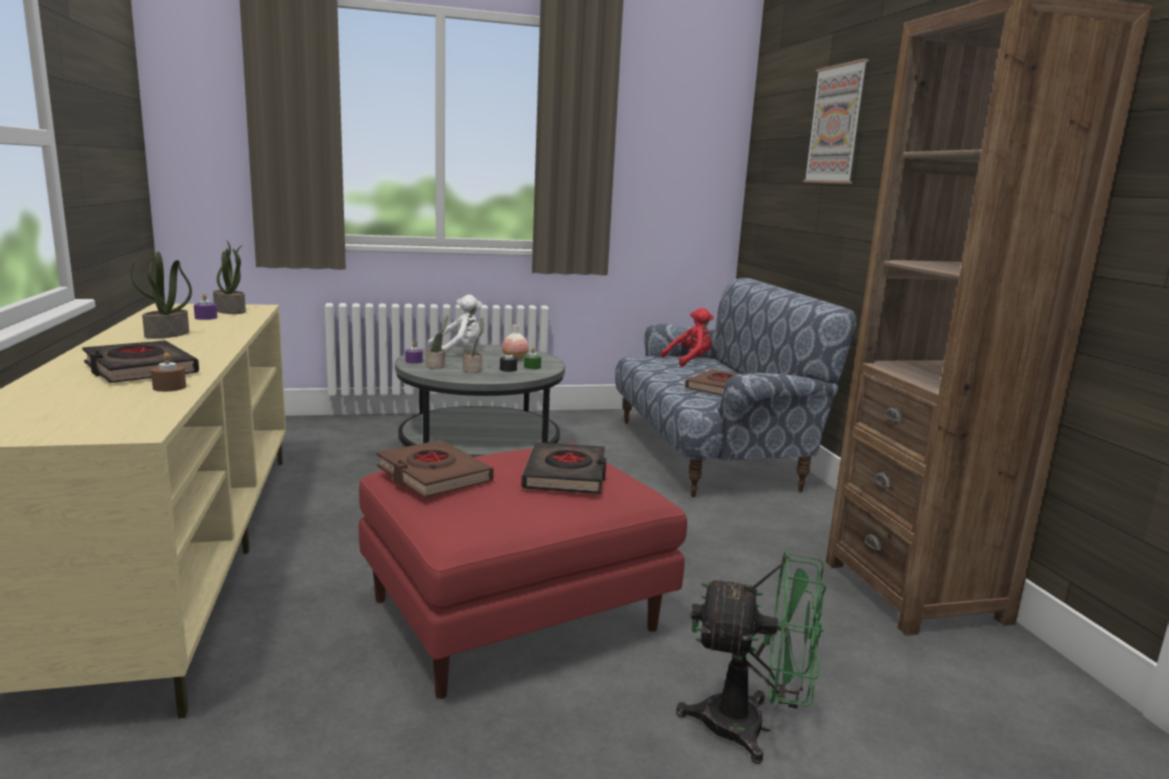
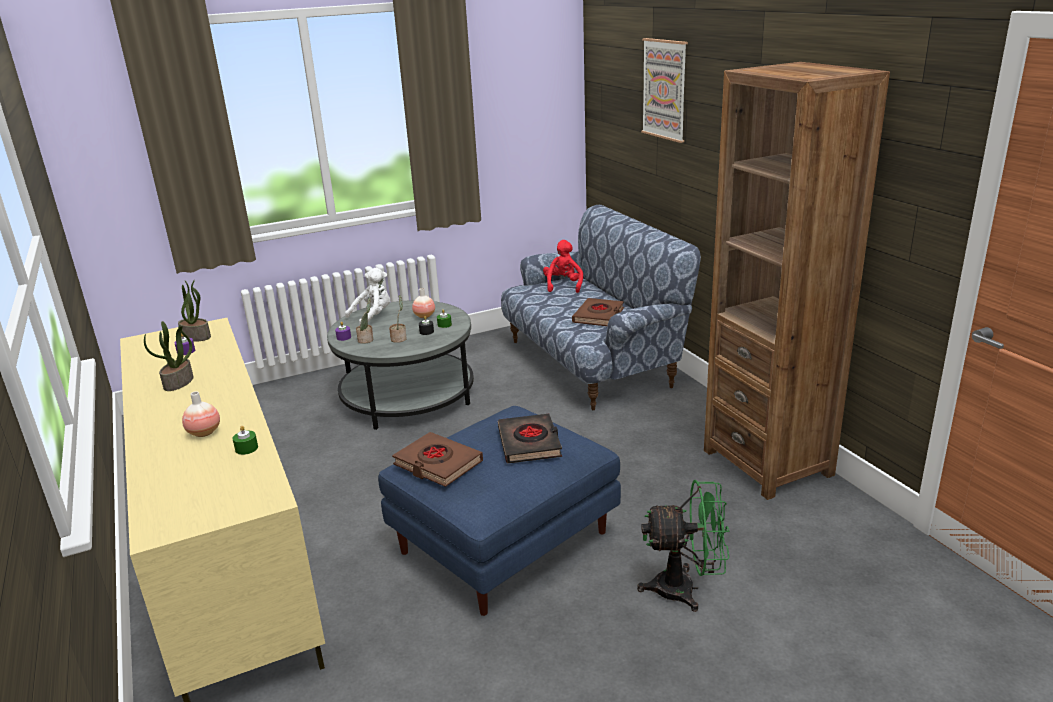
camera: 10 degrees left, 10 degrees up
(140, 369) = (204, 432): black book -> vase
(169, 387) = (246, 448): brown candle -> green candle
(517, 613) = (505, 540): red ottoman -> blue ottoman
(690, 361) = (563, 286): red plush toy -> red plush toy turned 45 degrees counterclockwise

